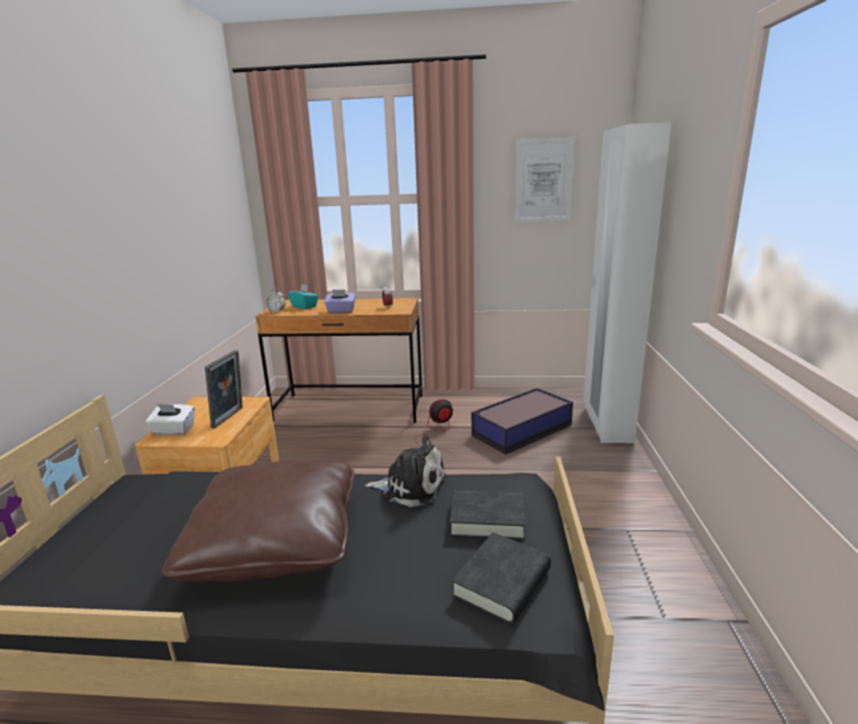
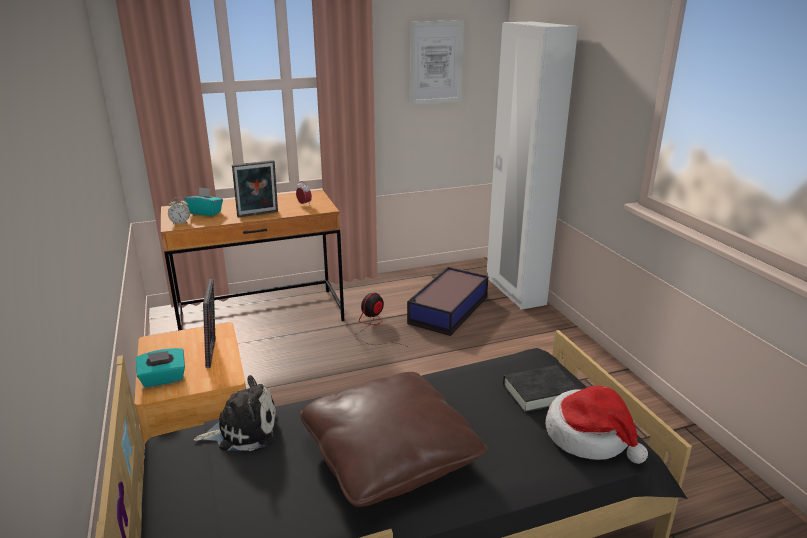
camera: 25 degrees left, 5 degrees up
(173, 430) = (163, 379): white tissue box -> turquoise tissue box
(341, 311) = (258, 215): purple tissue box -> picture frame
(410, 487) = (456, 381): plush toy -> plush toy (243, 430)
(502, 583) = (589, 436): black book -> hat

